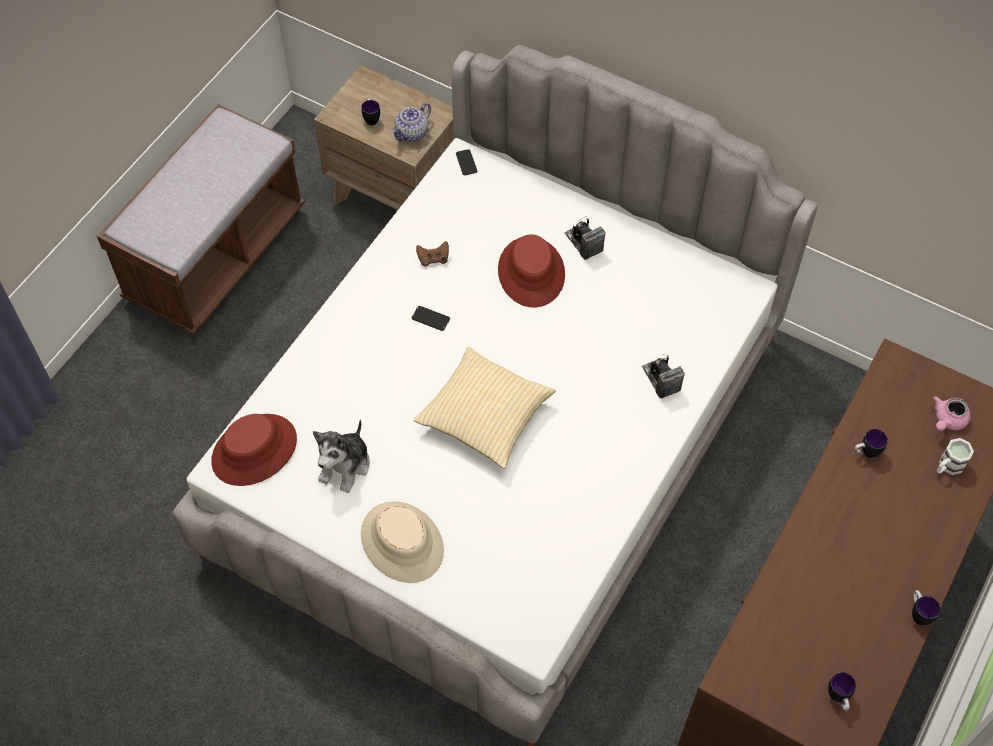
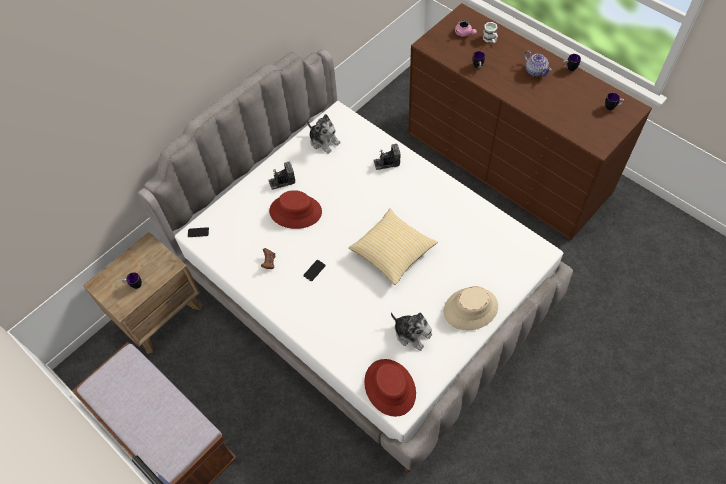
camera: 75 degrees left, 0 degrees up
(412, 133) = (157, 262): teapot -> teapot (535, 71)
(681, 281) = (324, 141): none -> plush toy

